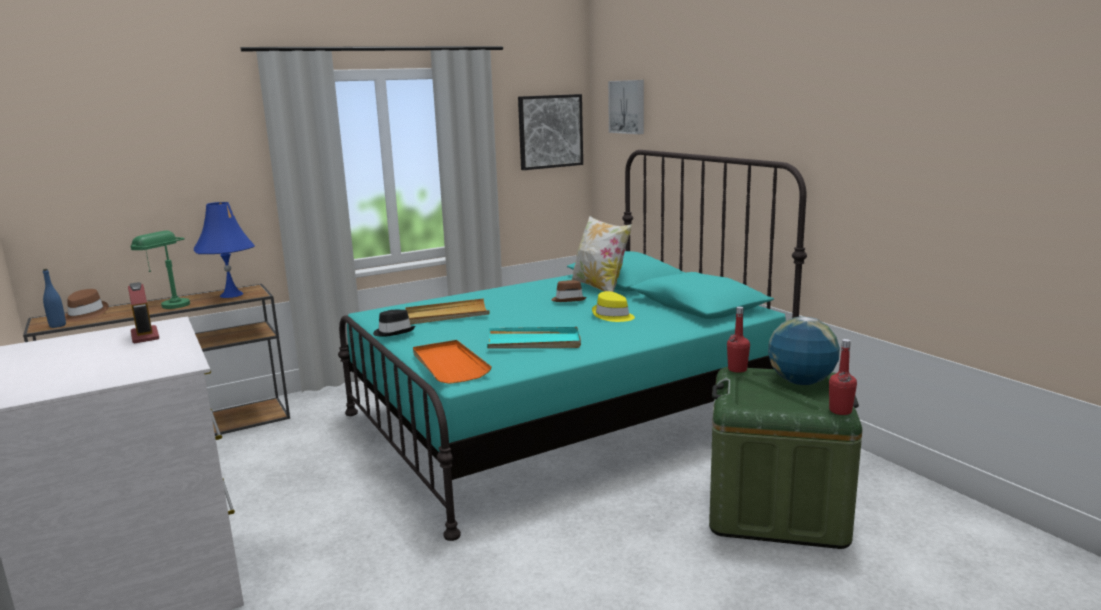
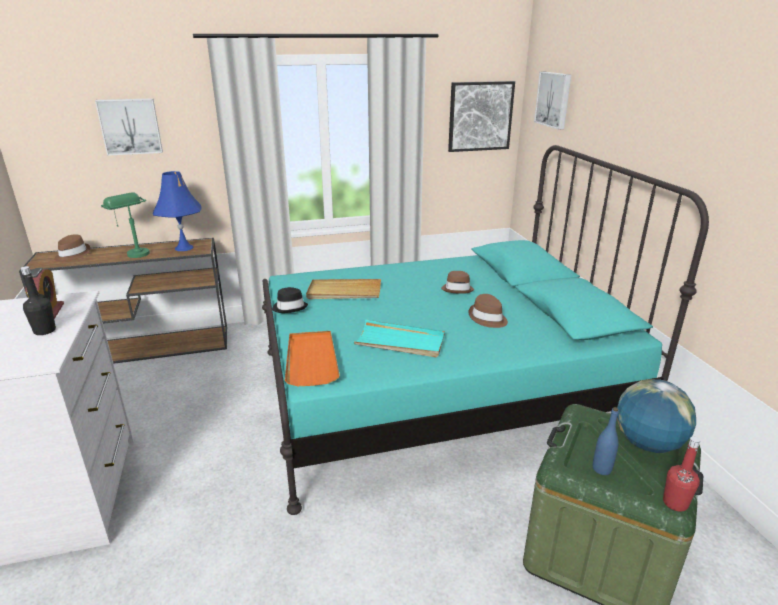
camera: 15 degrees right, 10 degrees up
(57, 326) = (46, 265): blue bottle -> blue bottle (601, 469)
(158, 347) = (45, 331): none -> black bottle
(159, 154) = (130, 126): none -> picture
(600, 288) = (493, 277): pillow -> none
(613, 316) = (487, 318): yellow hat -> brown hat
(737, 369) = (585, 411): red bottle -> none

